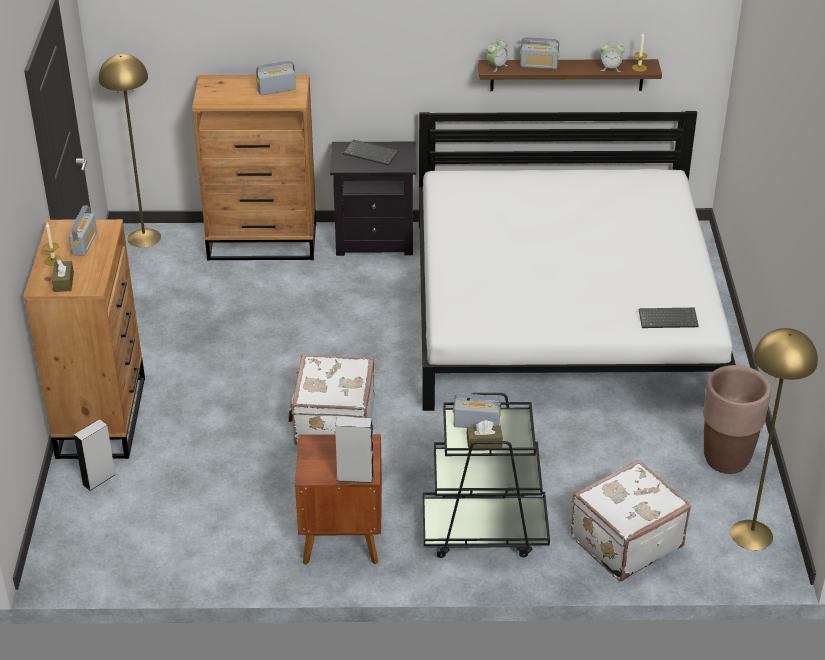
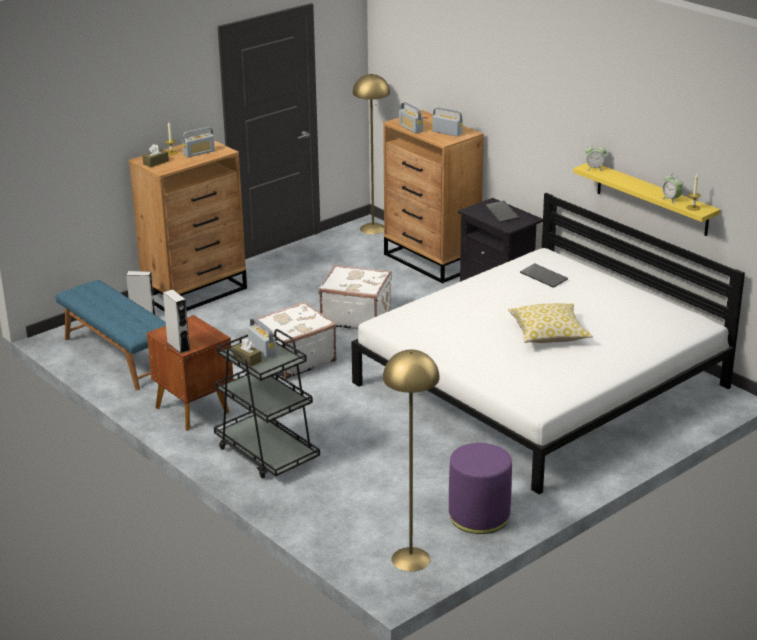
camera: 50 degrees right, 10 degrees down
(160, 539) = (118, 356): none -> blue bench
(539, 65) = (624, 179): radio -> radio (411, 128)
(567, 75) = (652, 199): brown shelf -> yellow shelf
(590, 255) = (549, 334): none -> pillow
(624, 541) = (330, 509): white suitcase -> white suitcase (355, 317)
(668, 318) = (524, 389): keyboard -> keyboard (544, 276)
(726, 459) = (479, 516): brown planter -> purple ottoman

